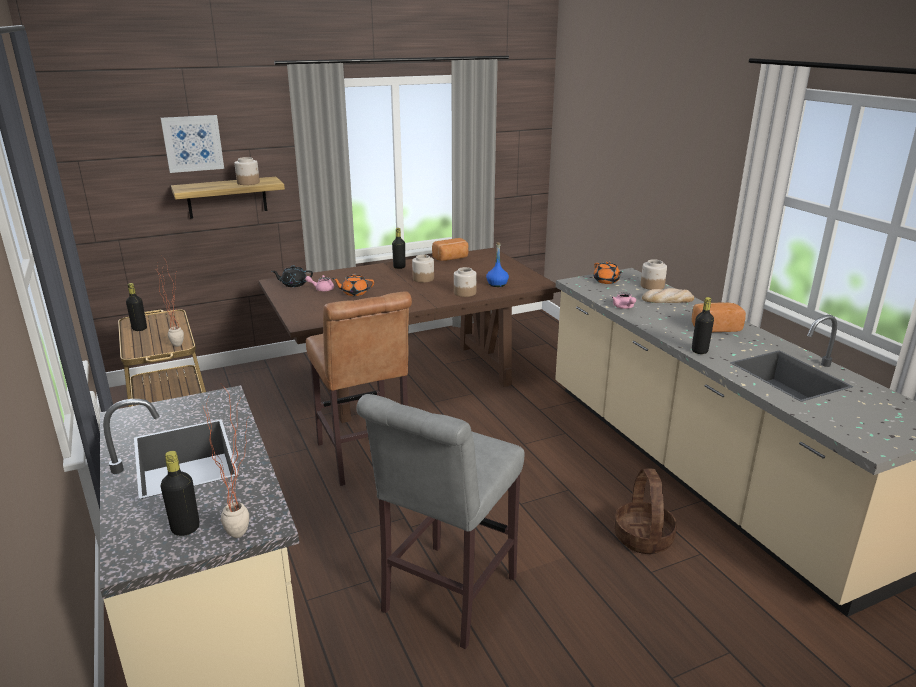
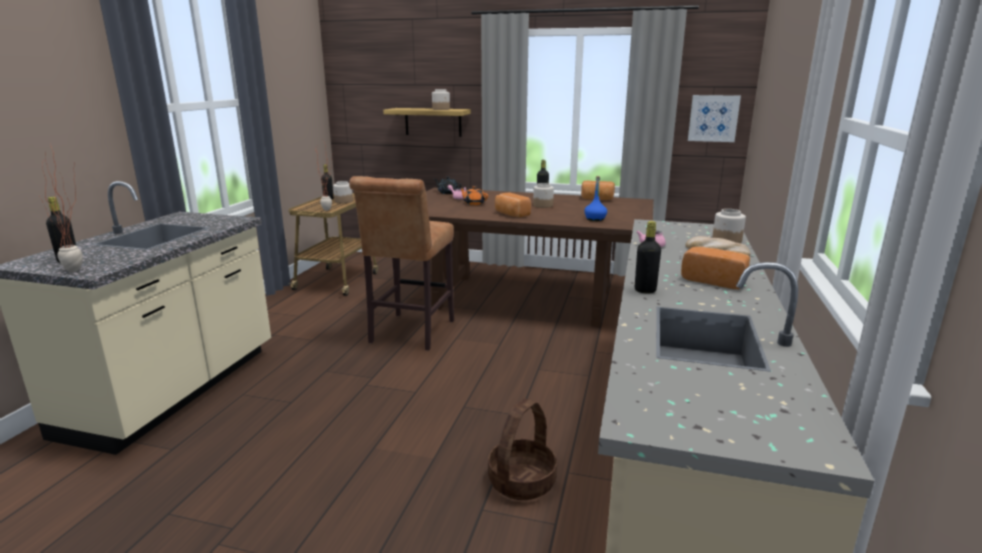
camera: 40 degrees right, 5 degrees down
(193, 143) = (413, 77): picture -> picture (713, 118)
(419, 298) = (511, 214): none -> bread
(445, 599) = (309, 437): grey stool -> none
(465, 293) = (554, 218): jar -> jar (343, 201)
(606, 281) = (683, 228): orange teapot -> none

